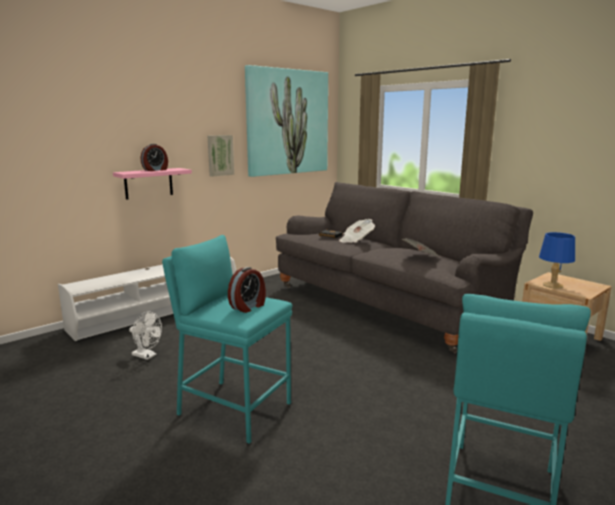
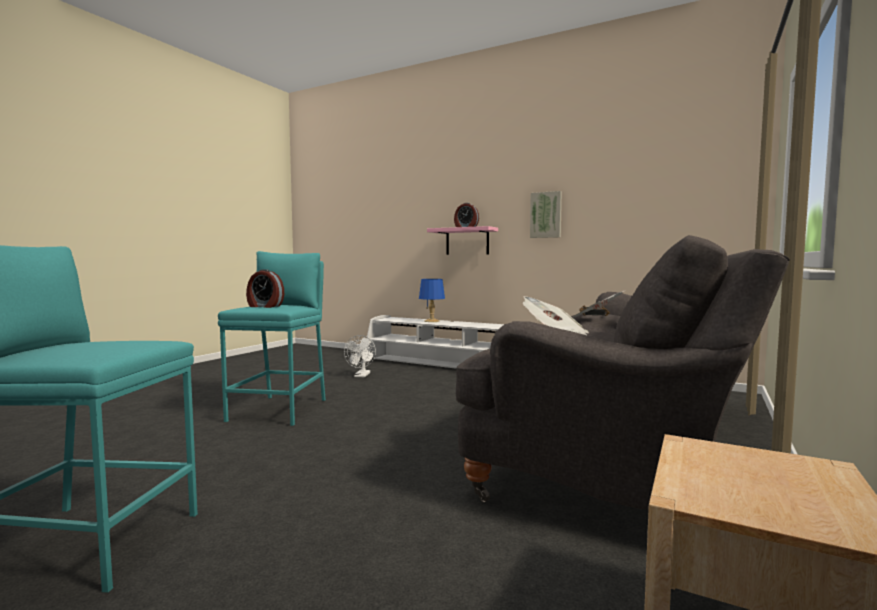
camera: 70 degrees right, 10 degrees down
(287, 122) = (655, 169): picture -> none
(553, 285) = (705, 461): blue table lamp -> blue table lamp (432, 321)

